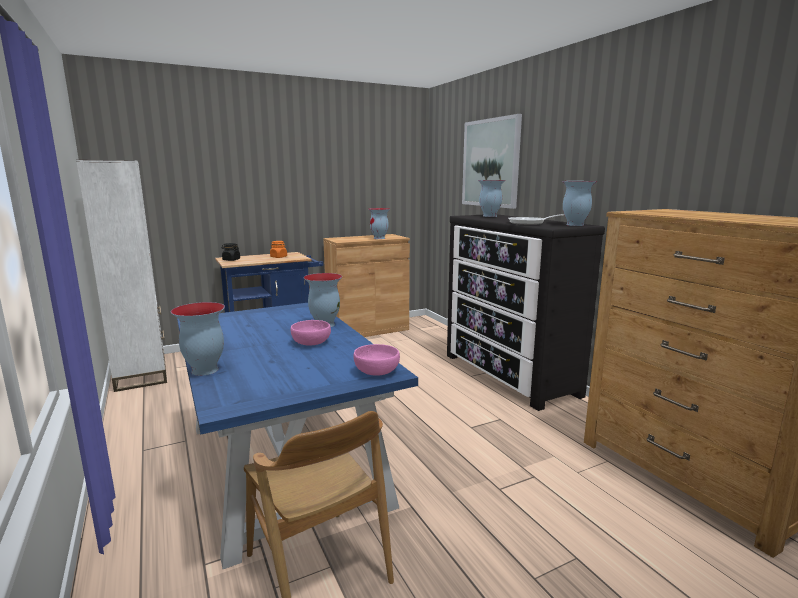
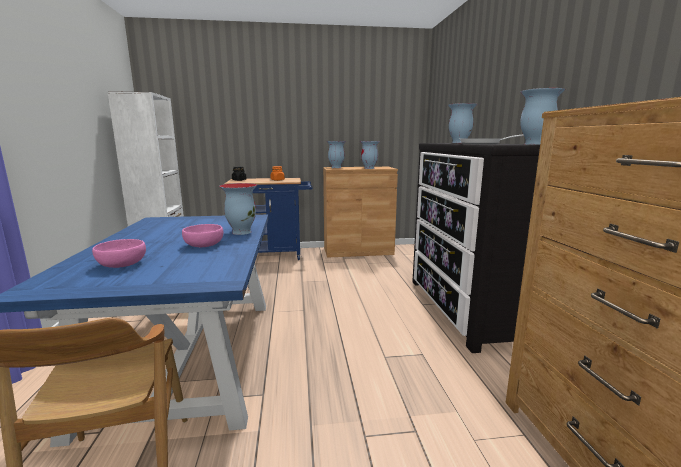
camera: 20 degrees right, 0 degrees up
(204, 370) = (82, 257): vase -> vase (336, 167)
(376, 371) = (211, 278): pink bowl -> pink bowl (121, 265)
(490, 163) = (472, 90): picture -> none

